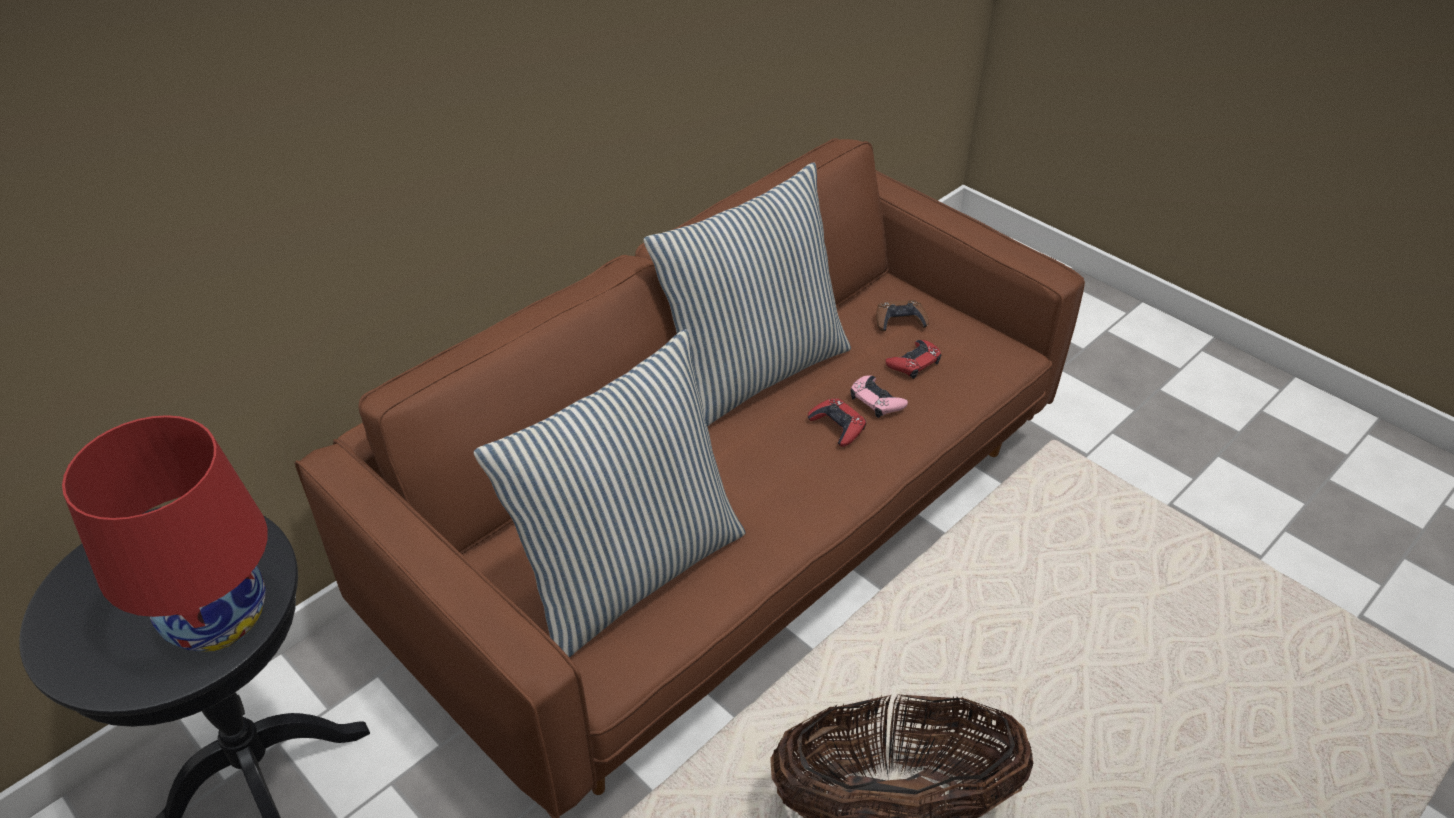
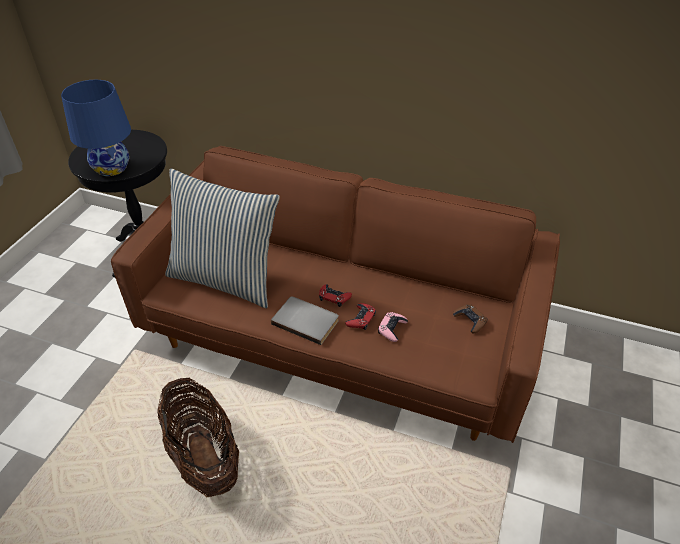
camera: 65 degrees right, 0 degrees up
(218, 619) = (111, 168): red table lamp -> blue table lamp
(753, 371) = (382, 276): pillow -> none
(805, 490) = (306, 320): none -> grey book
(914, 363) = (436, 336): red game controller -> red game controller (334, 297)

